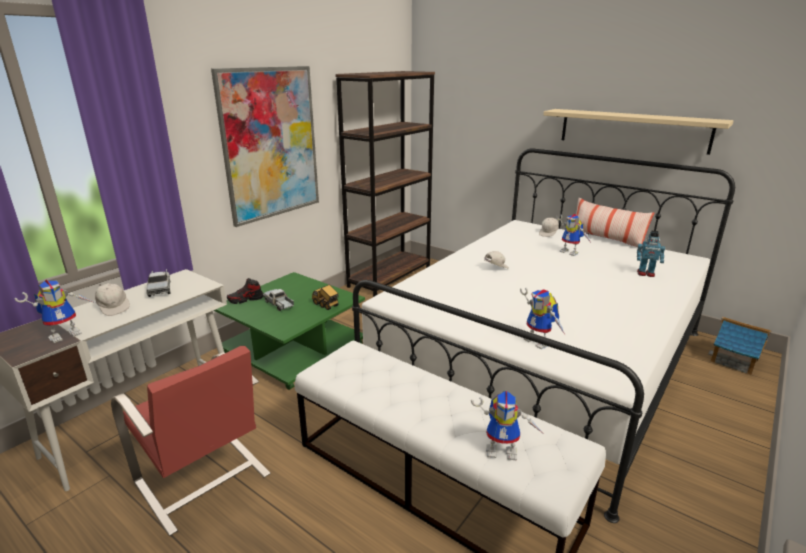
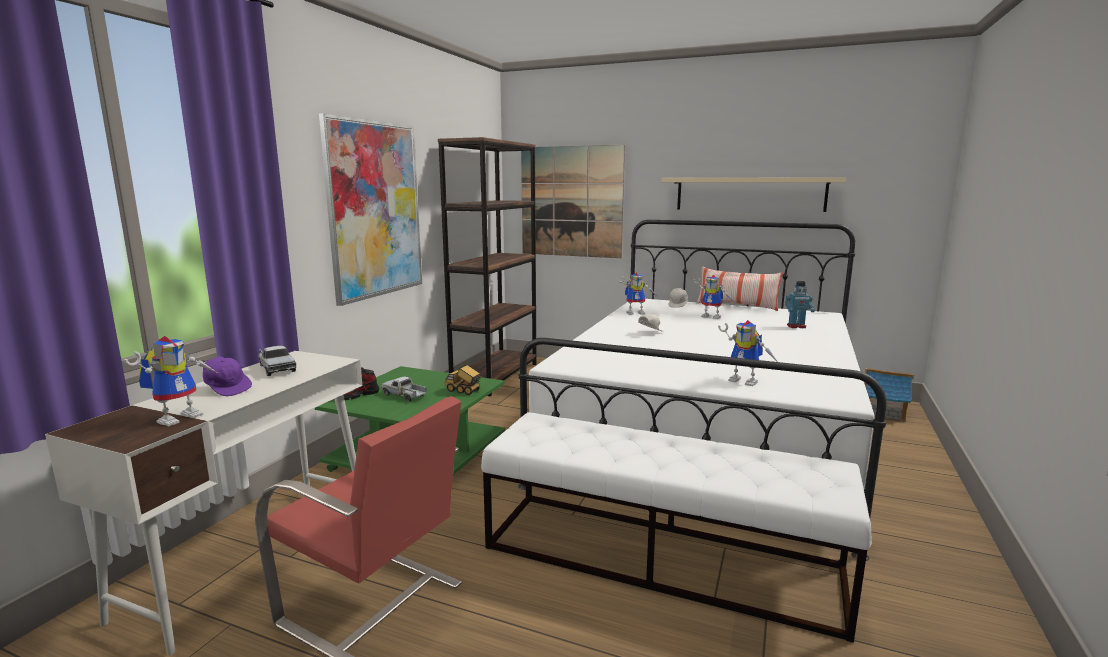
camera: 15 degrees left, 10 degrees down
(114, 307) = (227, 389): white cap -> purple cap
(467, 125) = (571, 202): none -> picture
(504, 450) = (767, 478): toy robot -> toy robot (636, 313)

